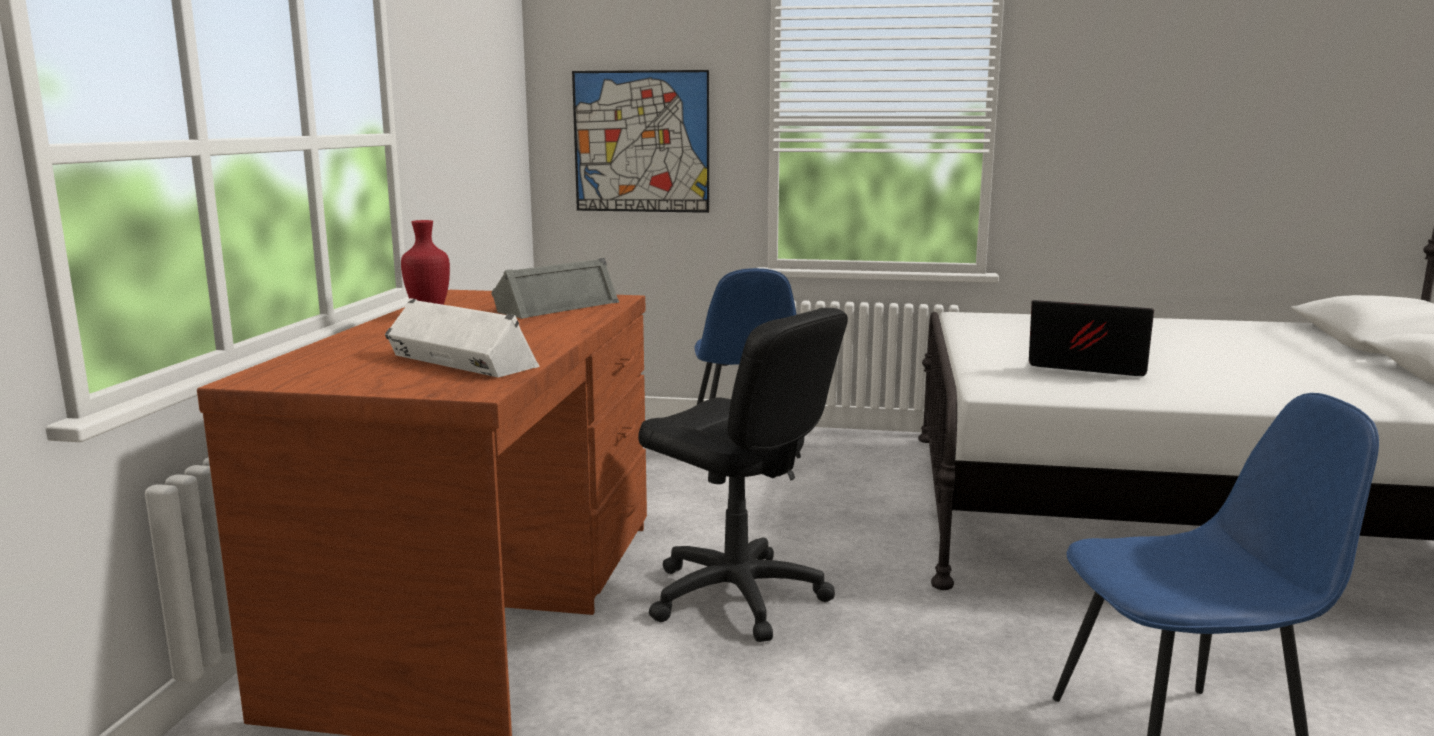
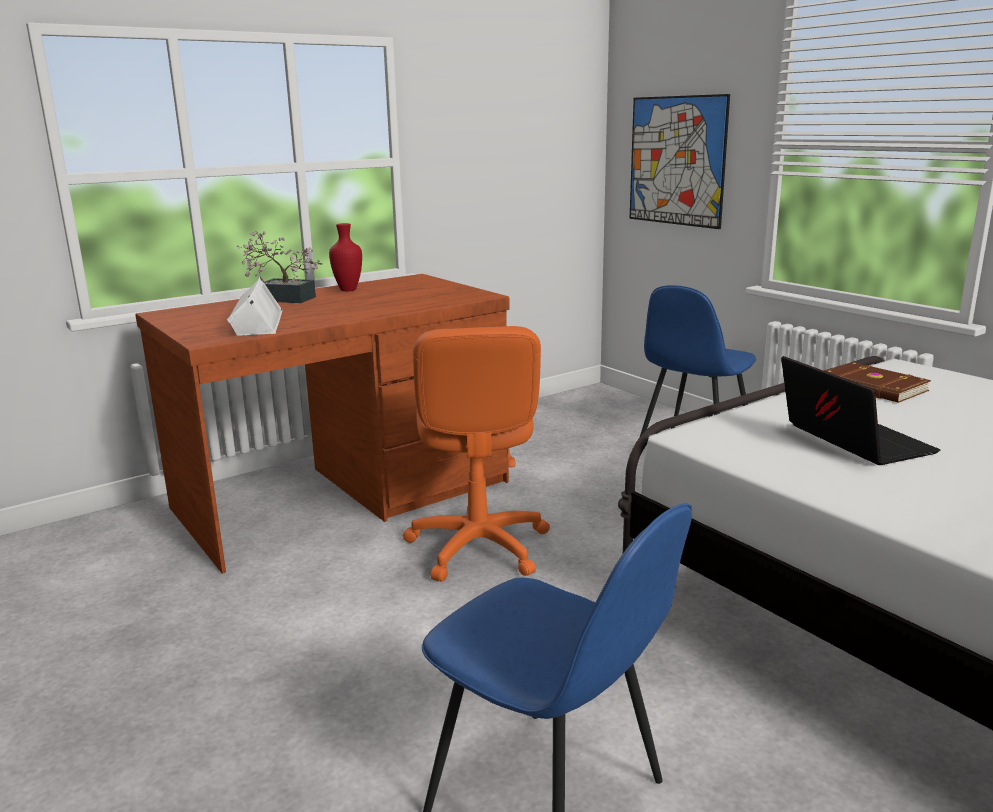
camera: 45 degrees right, 5 degrees up
(375, 336) = (282, 298): none -> potted plant
(556, 306) = (428, 295): grey speaker -> none
(736, 596) = (477, 547): black office chair -> orange office chair
(994, 332) = (872, 387): none -> brown book

